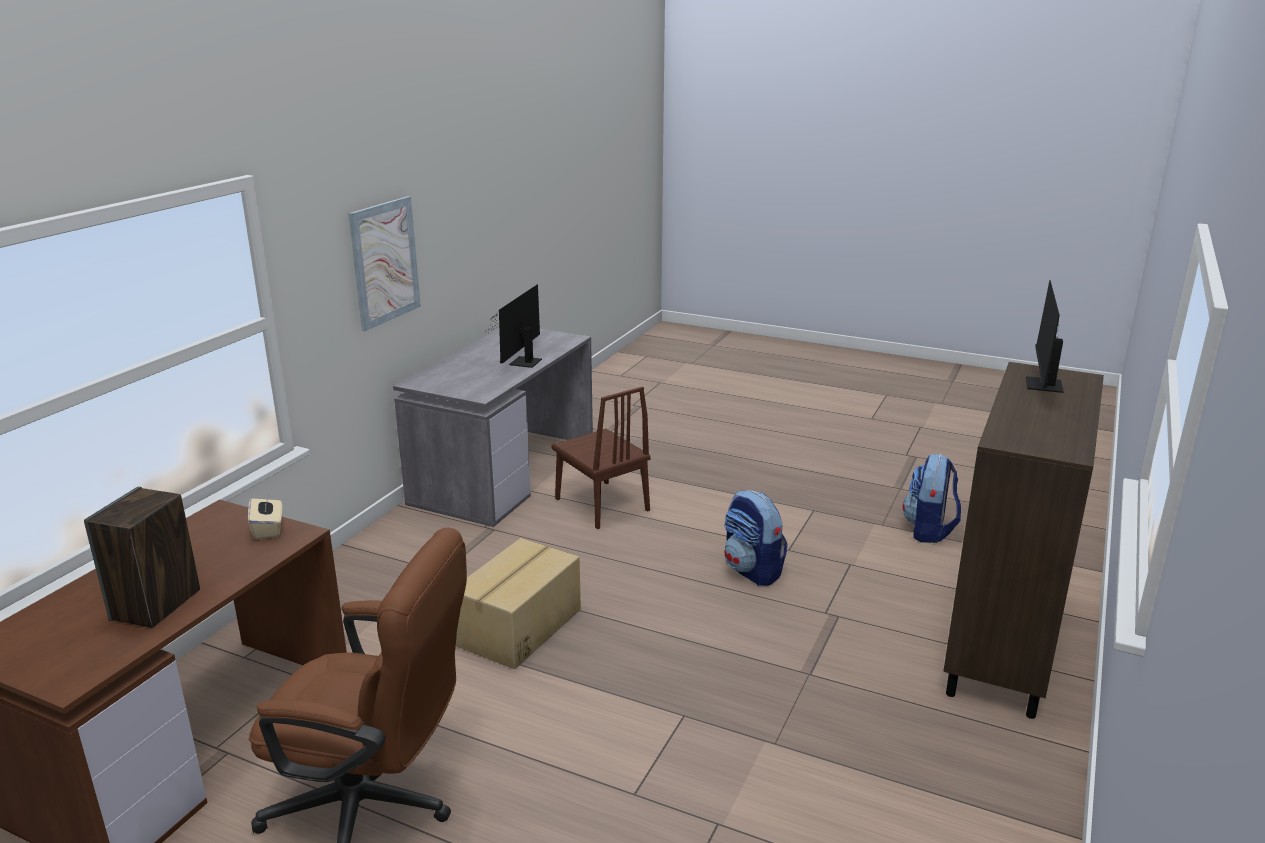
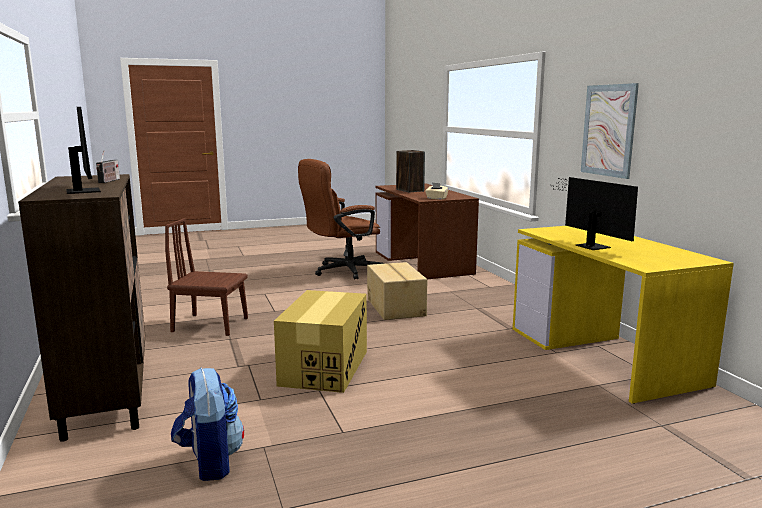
camera: 135 degrees right, 10 degrees down
(504, 471) = (604, 355): grey desk -> yellow desk
(601, 504) = (495, 364): brown chair -> brown chair (210, 325)
(752, 571) = (324, 368): backpack -> cardboard box
(1013, 414) = (109, 181): none -> radio

